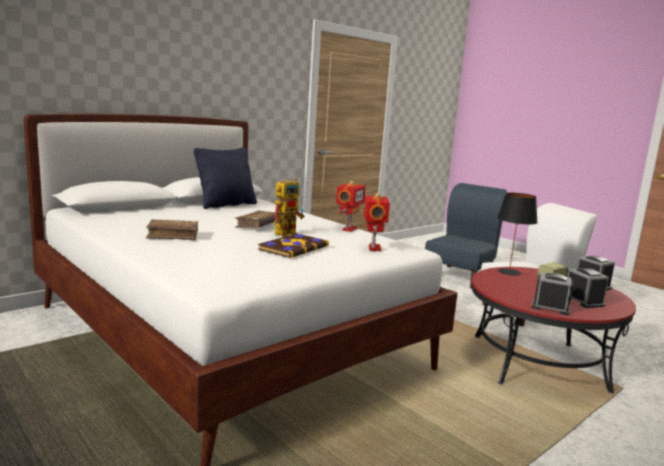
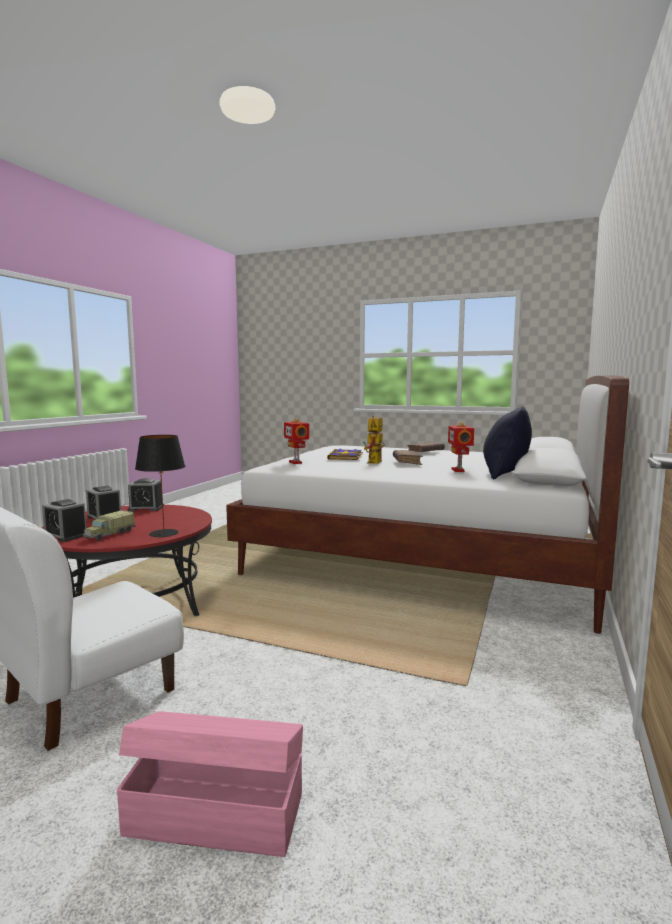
camera: 155 degrees right, 5 degrees down
(348, 229) = (340, 471): toy robot -> toy robot (459, 470)
(460, 276) = (215, 811): blue chair -> pink storage box

